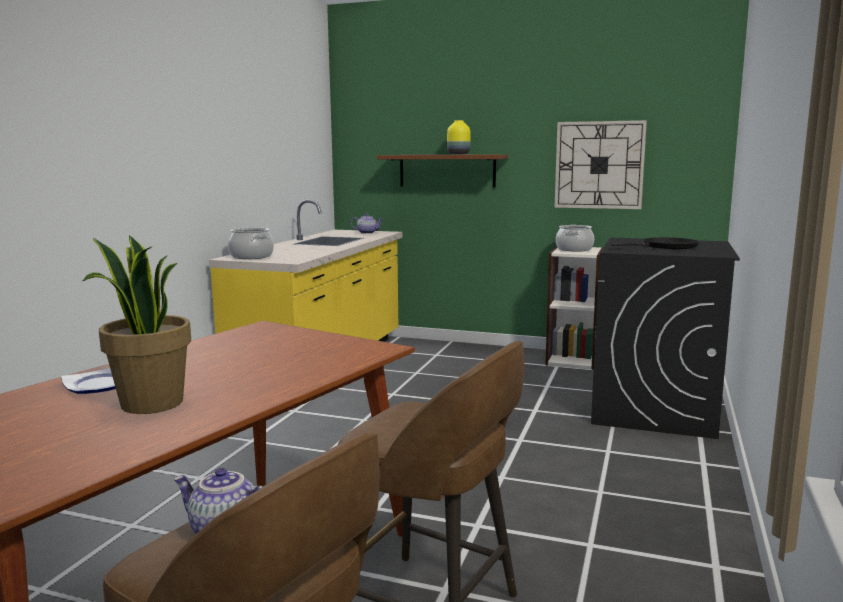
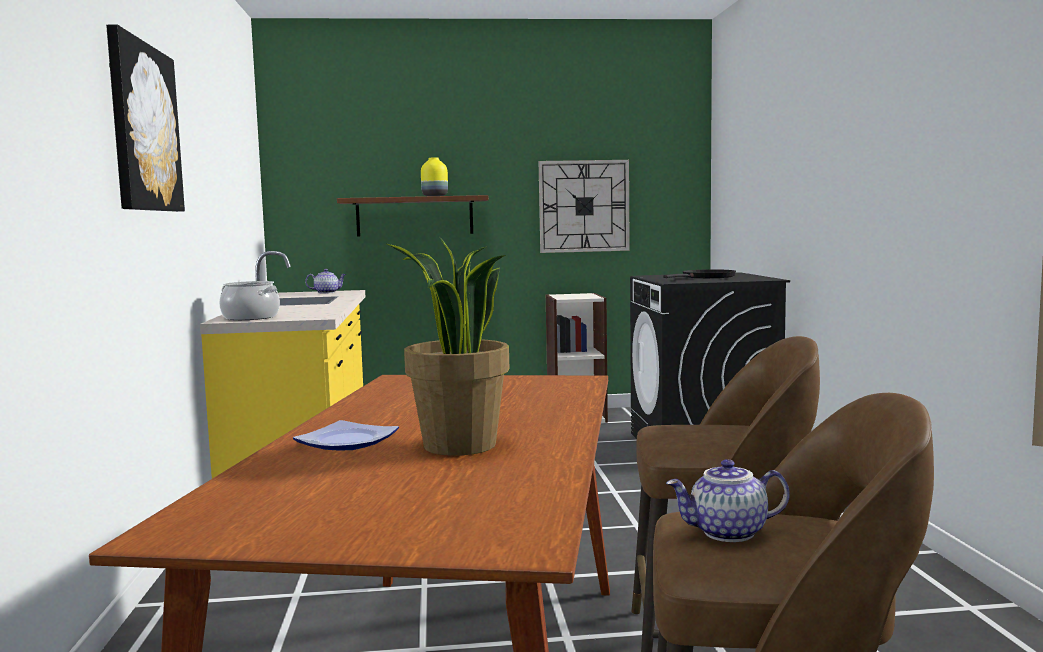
camera: 25 degrees left, 5 degrees down
(138, 115) = (143, 128): none -> picture
(574, 249) = (571, 295): cooking pot -> none

